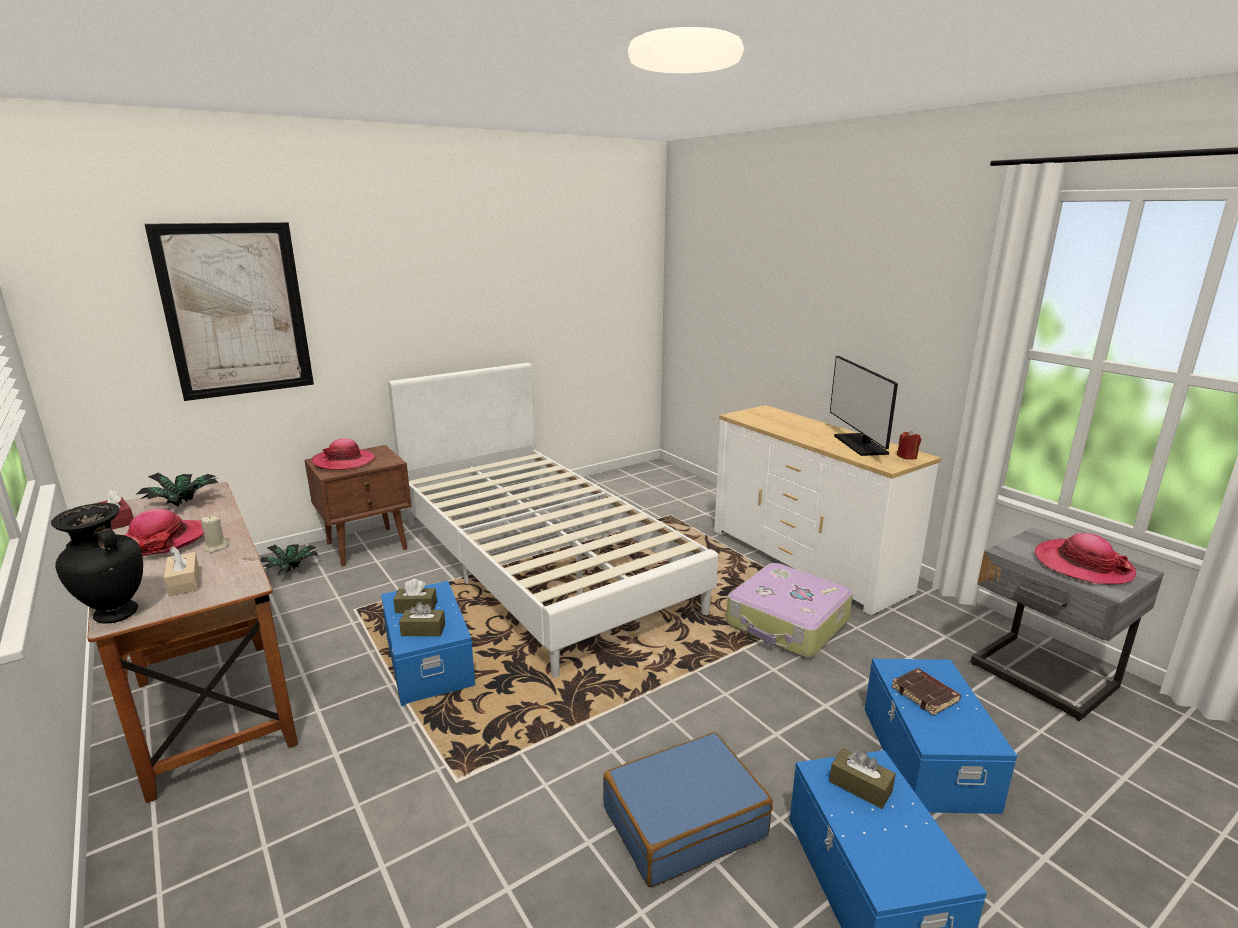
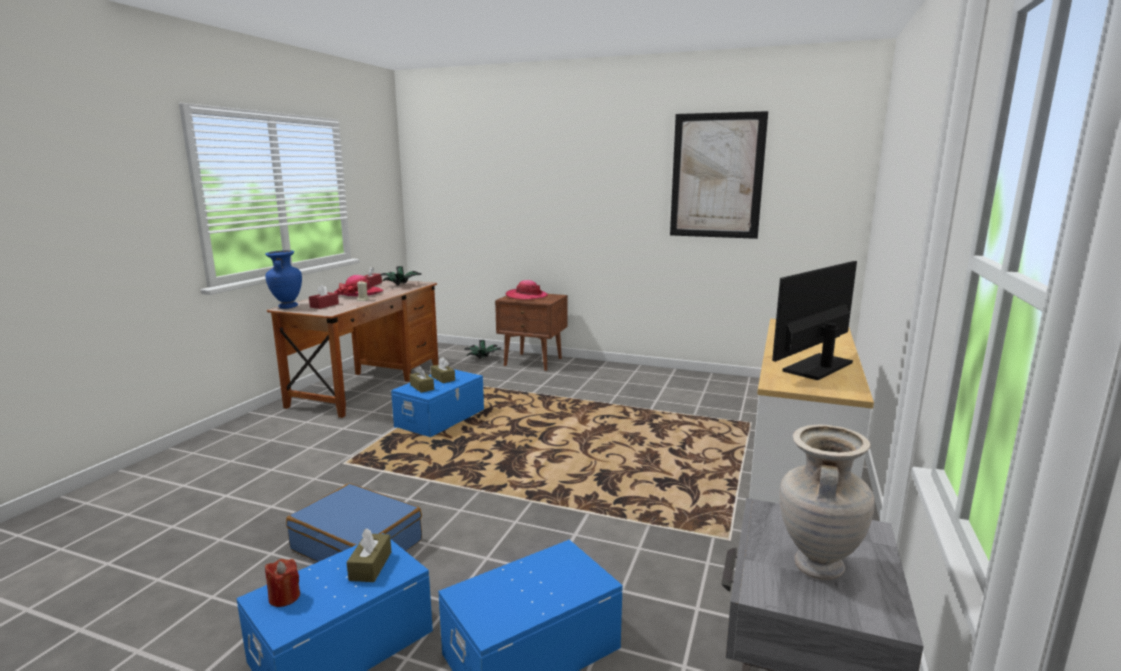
camera: 55 degrees right, 5 degrees down
(115, 615) = (287, 307): black vase -> blue vase
(184, 582) = (324, 305): beige tissue box -> red tissue box
(236, 311) = (494, 187): picture -> picture (716, 176)
(540, 563) = (591, 406): white bed -> none
(787, 623) = (657, 523): suitcase -> none
(907, 456) = (831, 387): red candle -> red candle (284, 597)
(926, 695) = (536, 578): brown book -> none
(1082, 565) = (816, 566): hat -> beige vase

